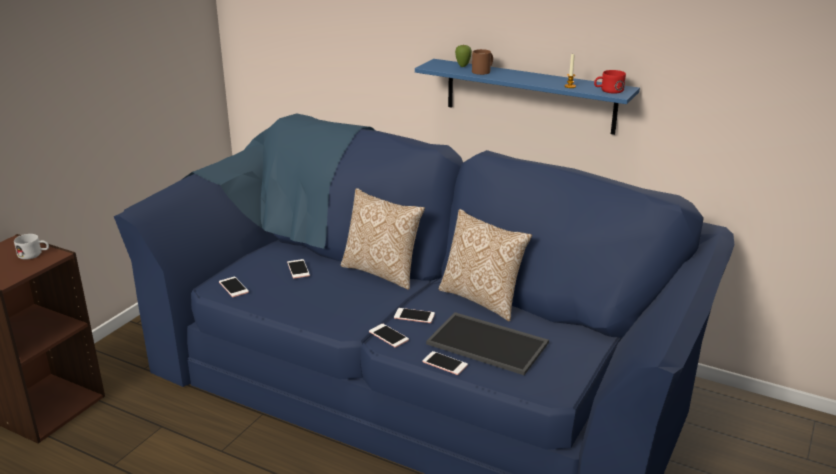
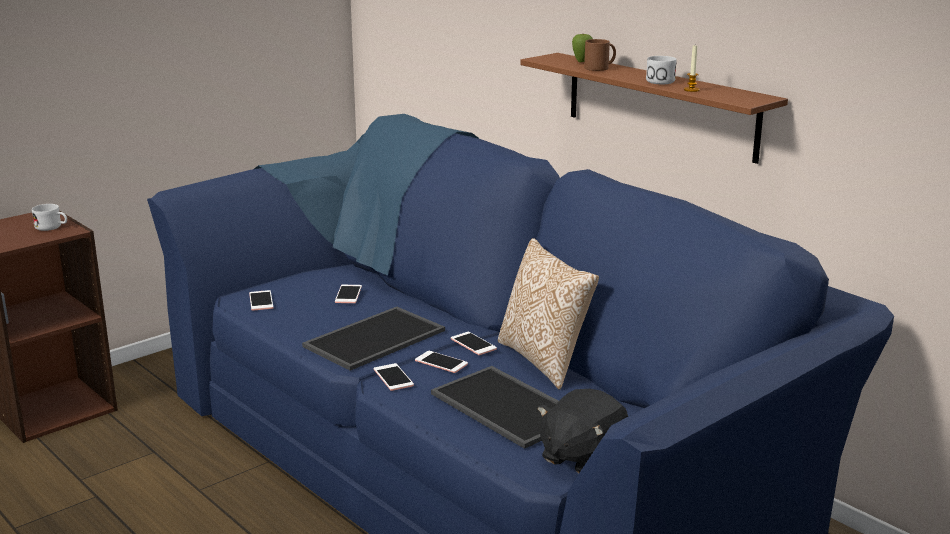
camera: 20 degrees right, 5 degrees down
(348, 304) = (374, 337): none -> tray
(382, 272) = (445, 313): pillow -> none
(445, 363) = (436, 418): phone -> phone (473, 344)
(529, 96) = (660, 106): blue shelf -> brown shelf
(537, 80) = (657, 80): none -> white mug
(566, 374) = (581, 457): none -> black plush toy
(608, 91) = (737, 98): red mug -> none

